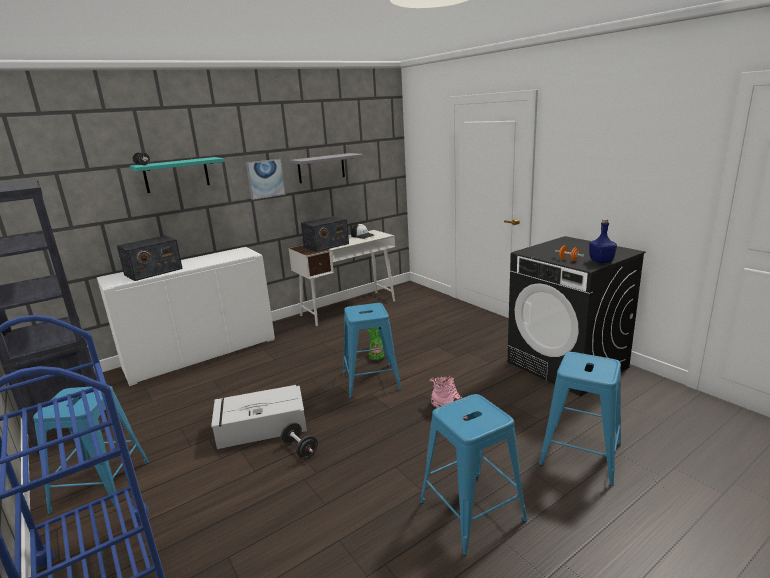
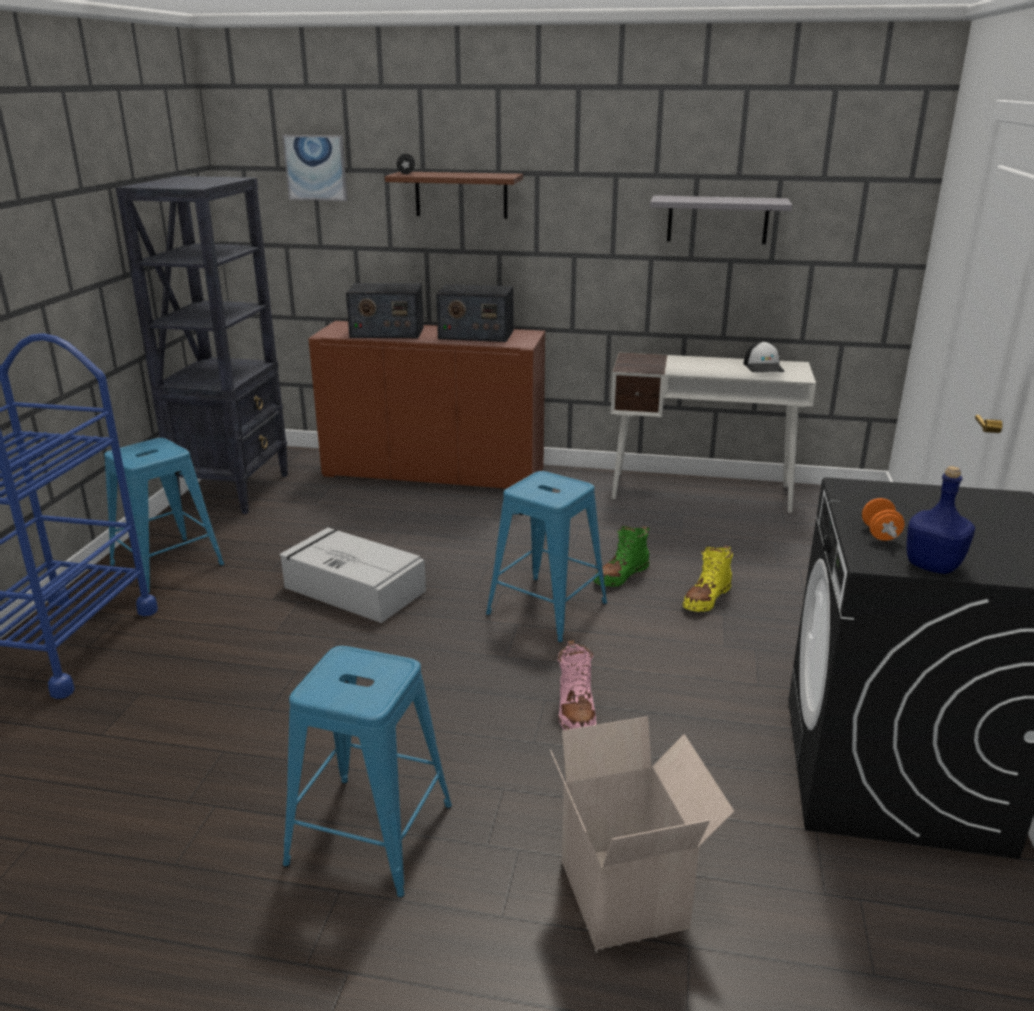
camera: 45 degrees right, 5 degrees up
(176, 175) = (461, 195): turquoise shelf -> brown shelf
(201, 354) = (434, 472): white cabinet -> brown cabinet
(265, 179) = (603, 223): picture -> picture (316, 167)
(300, 449) = (343, 638): black dumbbell -> none
(326, 245) = (673, 365): radio -> radio (475, 335)
(422, 344) = (706, 598): none -> yellow boot
(580, 454) = (628, 895): blue stool -> cardboard box

